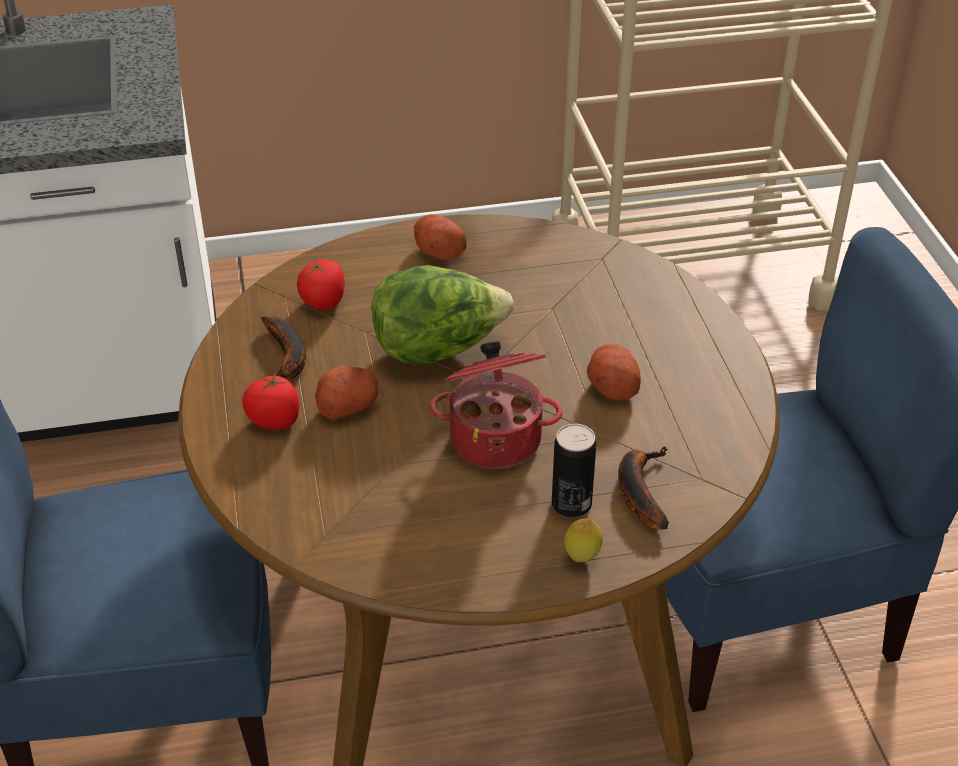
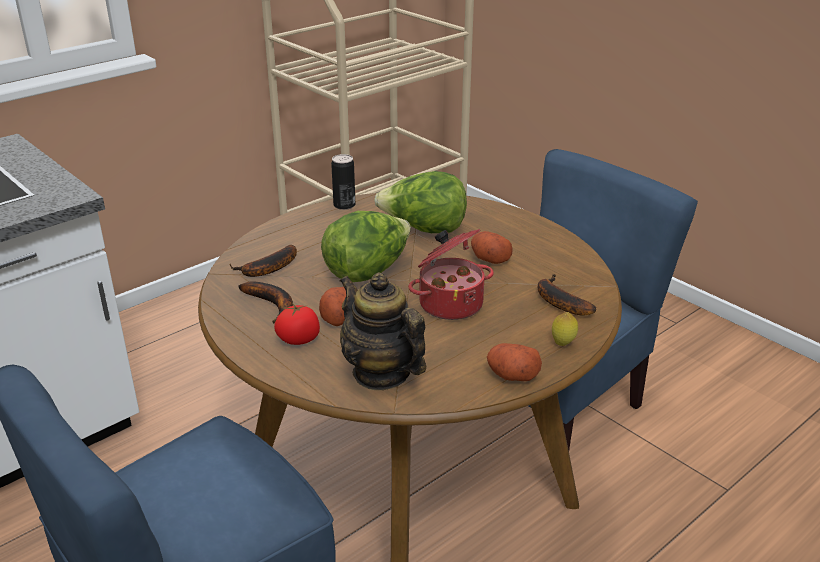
camera: 30 degrees left, 10 degrees down
(323, 301) = (267, 269): tomato -> banana
(325, 506) = (381, 373): none -> teapot
(438, 250) = (316, 224): potato -> potato (511, 375)
(567, 307) = (424, 230): none -> lettuce
(571, 504) = (528, 320): can -> can (344, 205)

